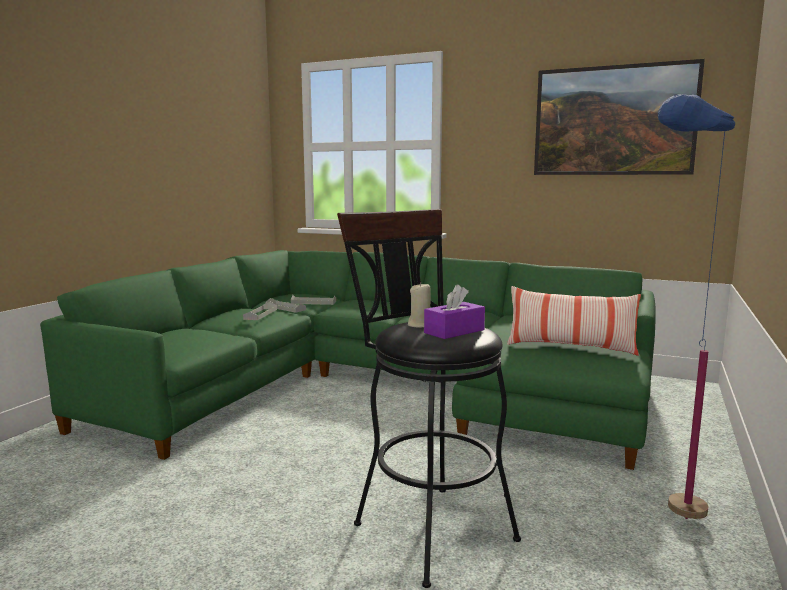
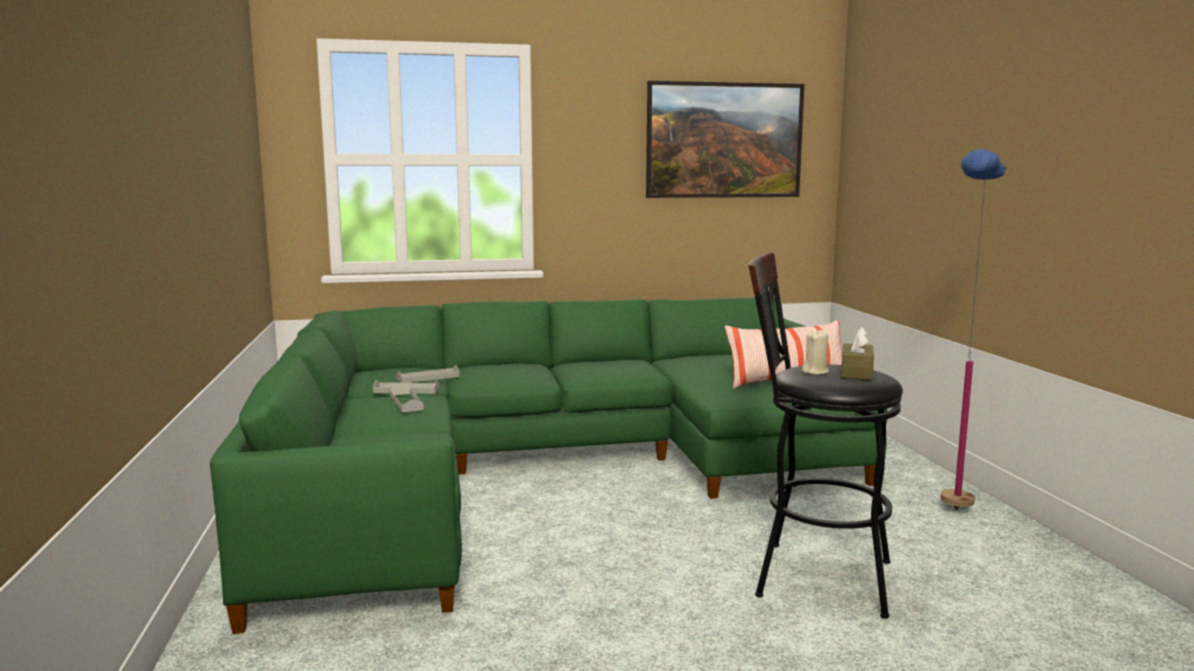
camera: 35 degrees left, 0 degrees up
(454, 331) = (856, 372): purple tissue box -> brown tissue box

